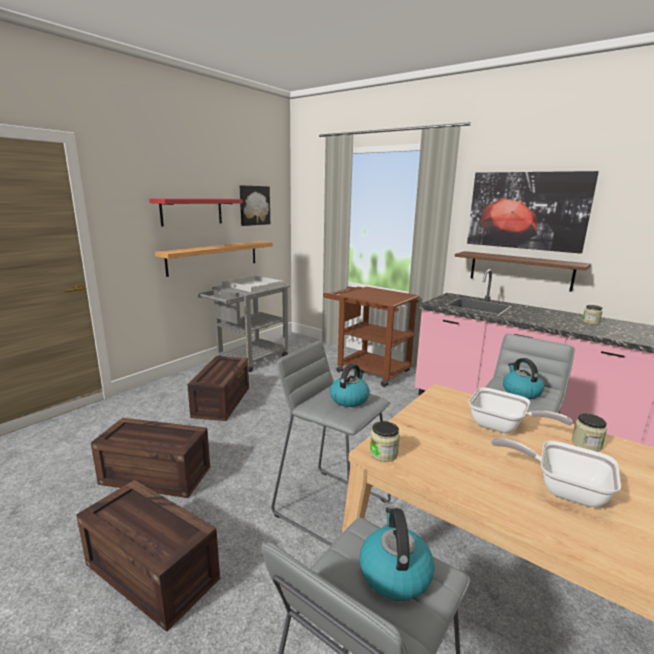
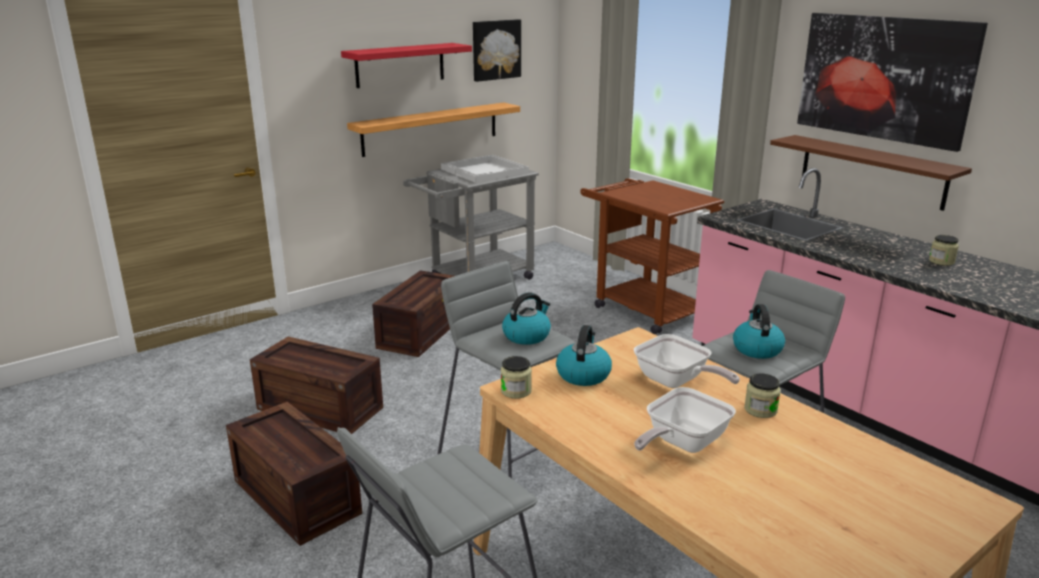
camera: 15 degrees right, 5 degrees up
(394, 572) = (466, 483): kettle -> kettle (583, 374)
(562, 488) = (681, 443): frying pan -> frying pan turned 90 degrees counterclockwise

